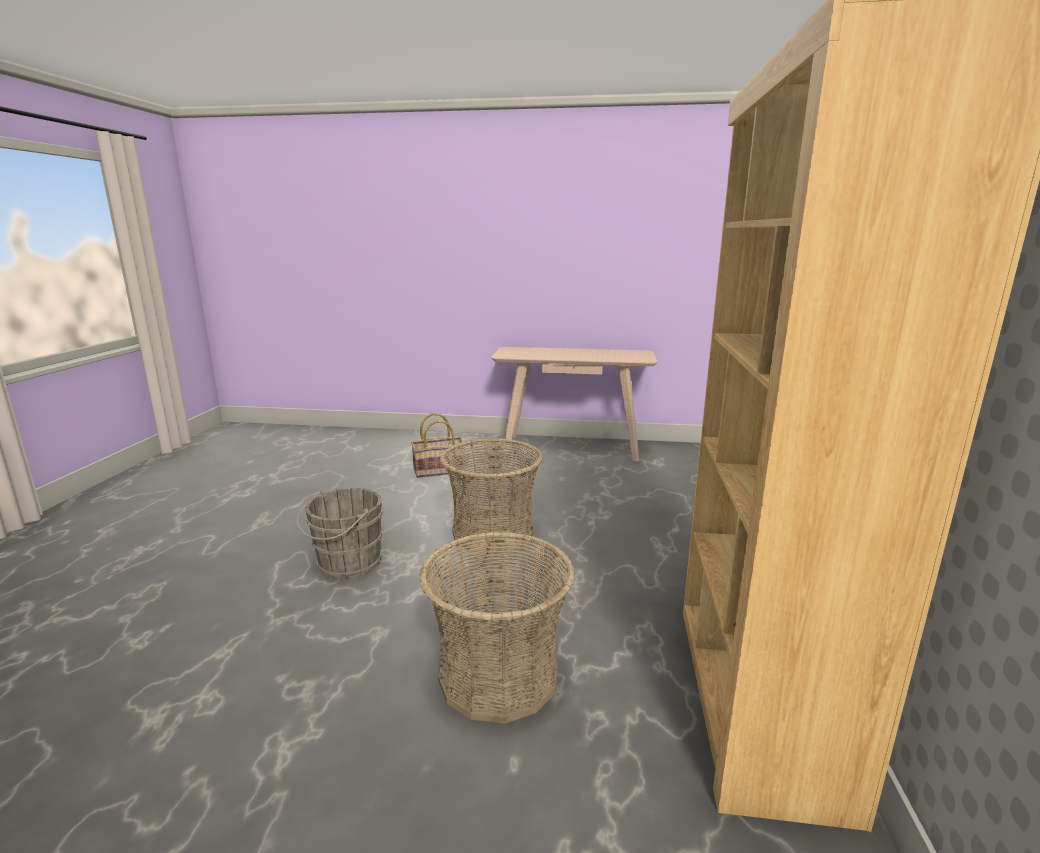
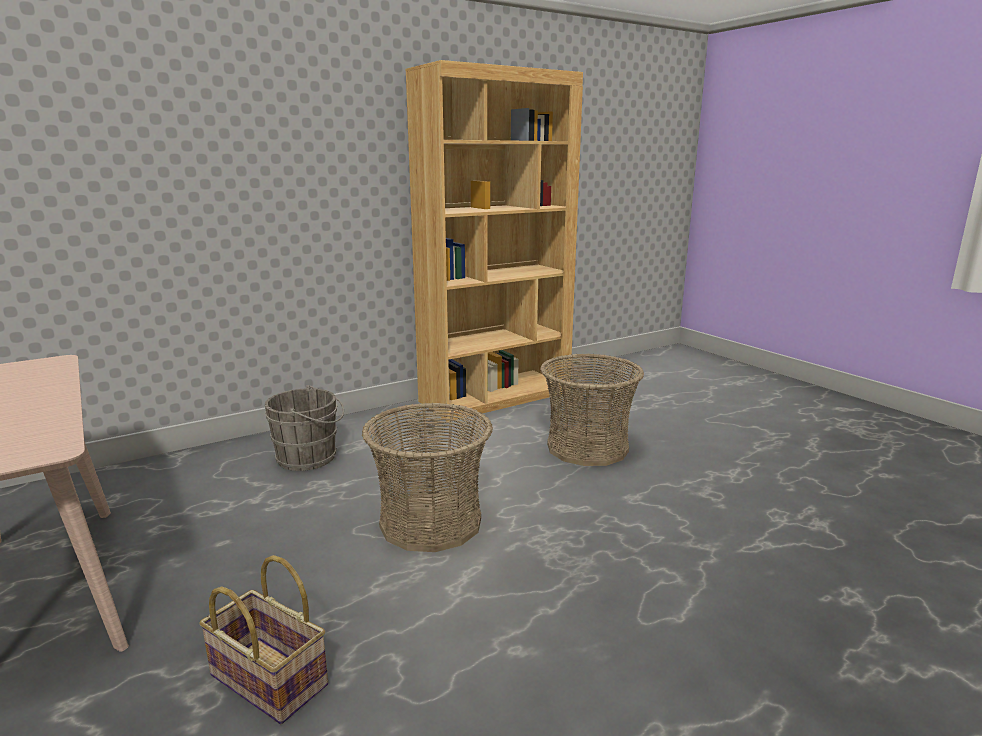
camera: 130 degrees left, 0 degrees up
(346, 564) = (605, 571): grey bucket -> grey bucket (310, 458)

